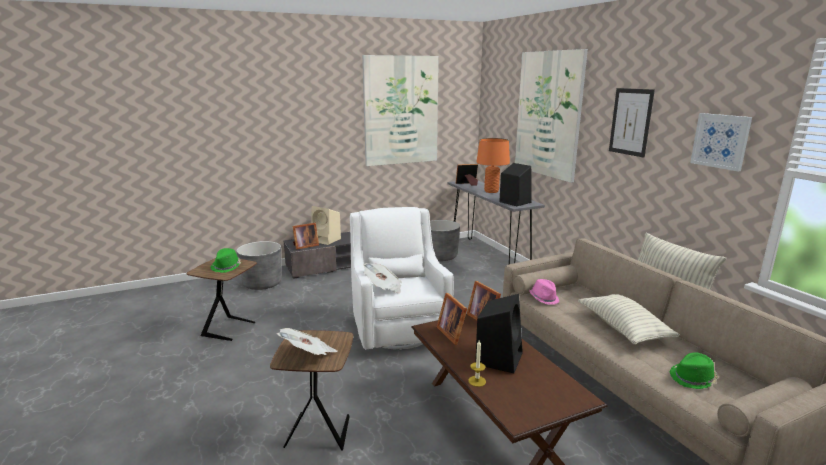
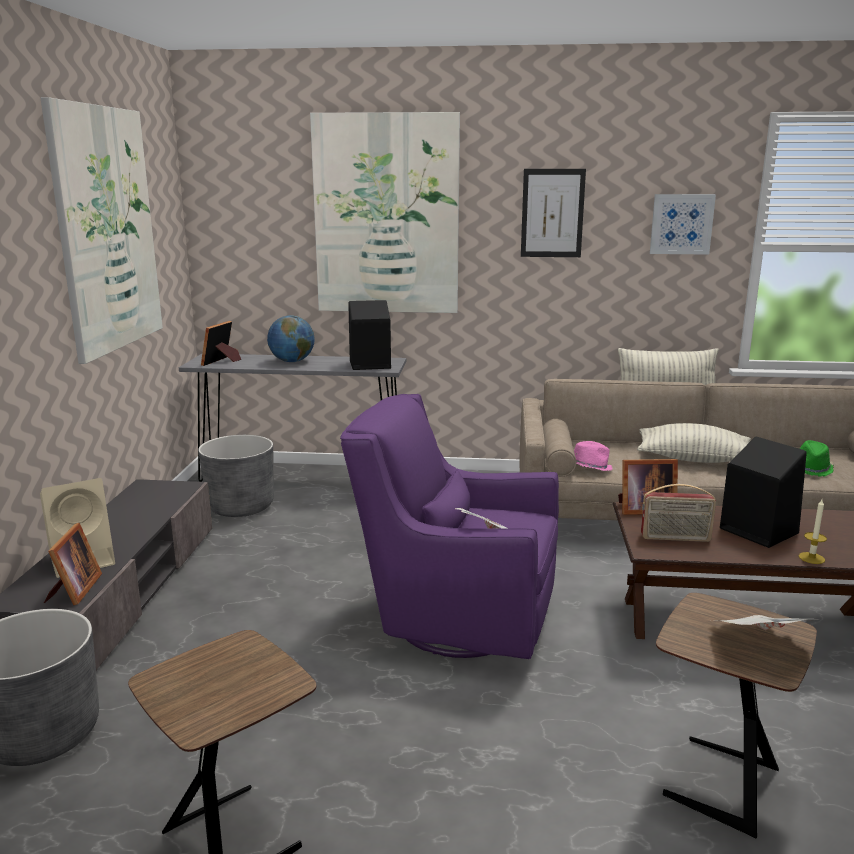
camera: 60 degrees left, 0 degrees up
(227, 267) = (229, 674): green hat -> none
(398, 329) = (454, 618): white armchair -> purple armchair
(452, 333) = (675, 538): picture frame -> radio
(491, 191) = (292, 361): orange table lamp -> globe

